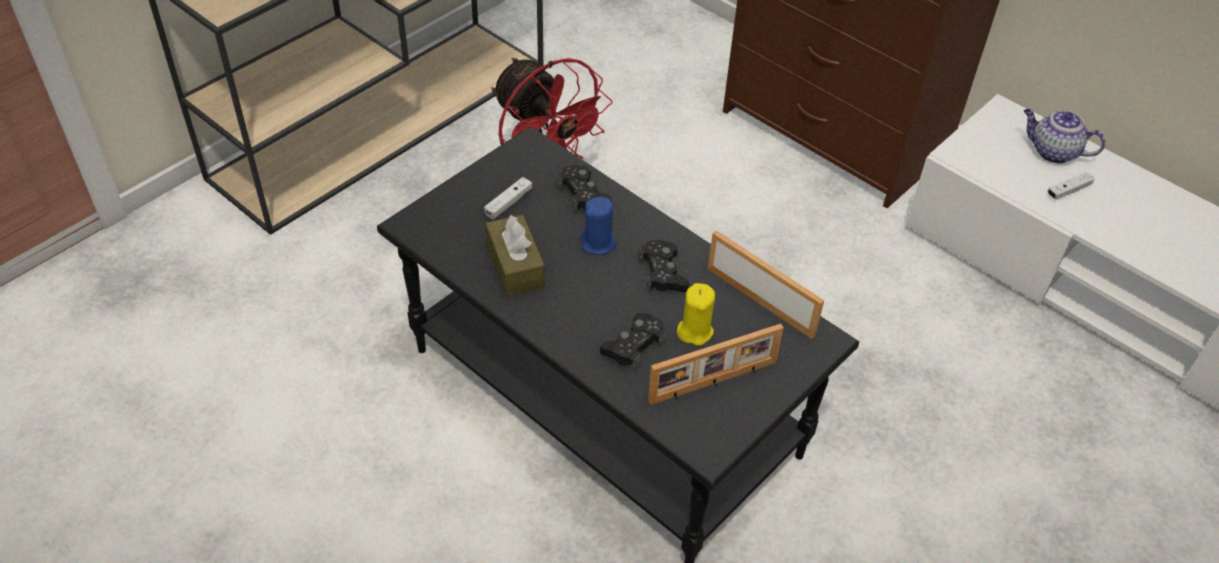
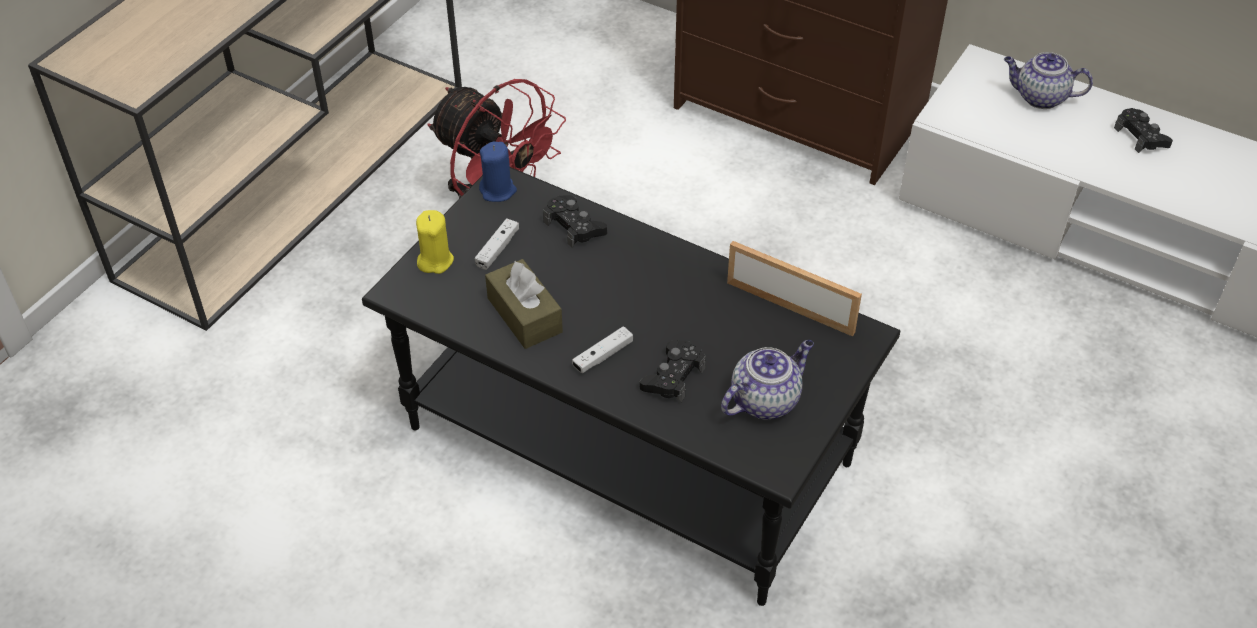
camera: 10 degrees left, 0 degrees up
(598, 243) = (605, 275): blue candle -> blue candle (498, 190)
(662, 273) = (682, 295): black game controller -> black game controller (1141, 136)
(694, 331) = (731, 350): yellow candle -> yellow candle (435, 261)
(714, 383) = (765, 399): picture frame -> teapot
(1068, 191) = (1064, 136): white game controller -> white game controller (603, 356)

